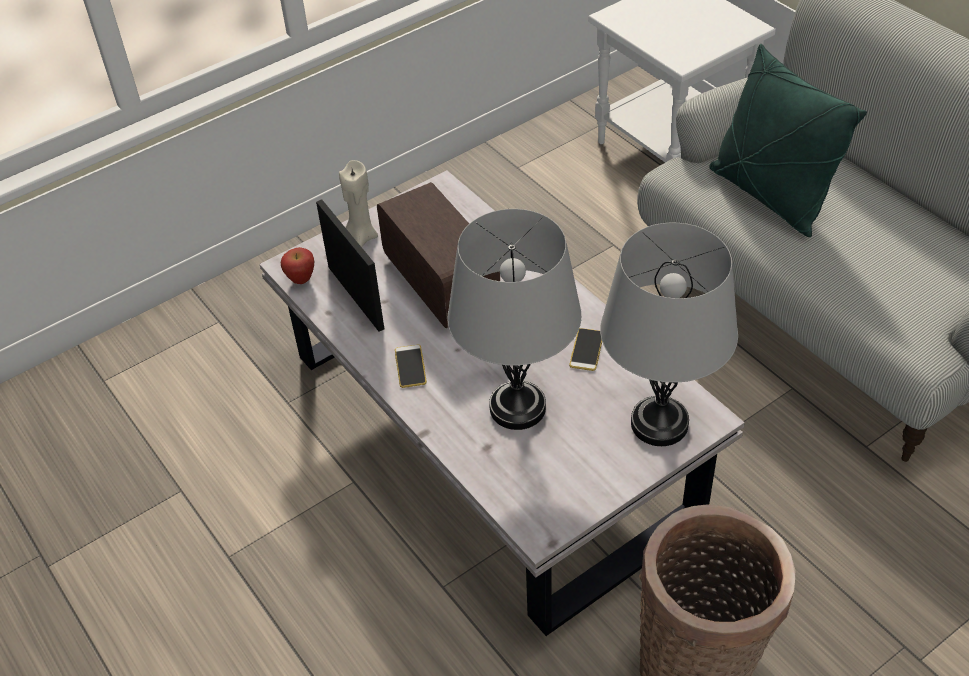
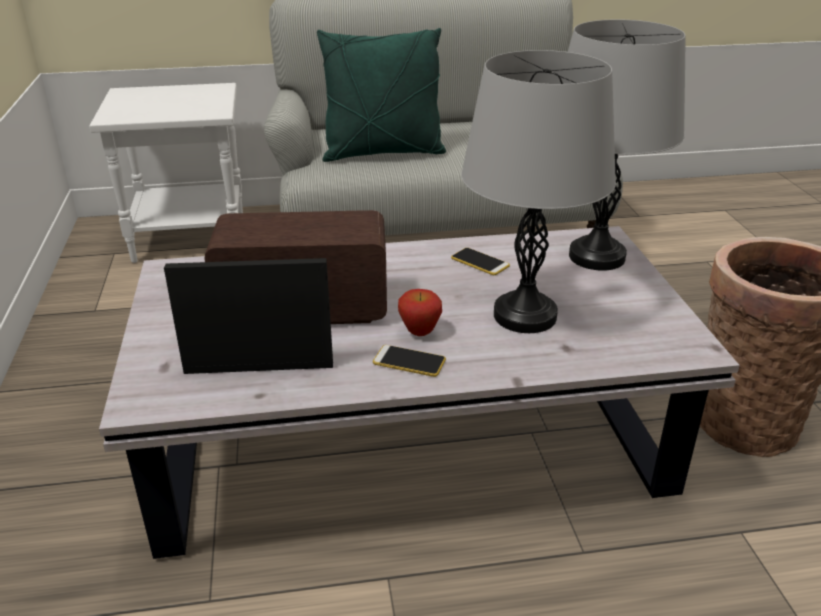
camera: 65 degrees left, 15 degrees down
(301, 280) = (177, 400): apple -> apple (419, 333)
(361, 236) = (165, 337): beige candle -> none

